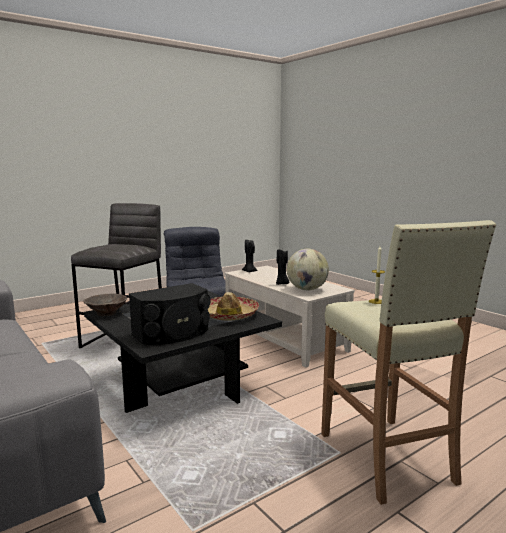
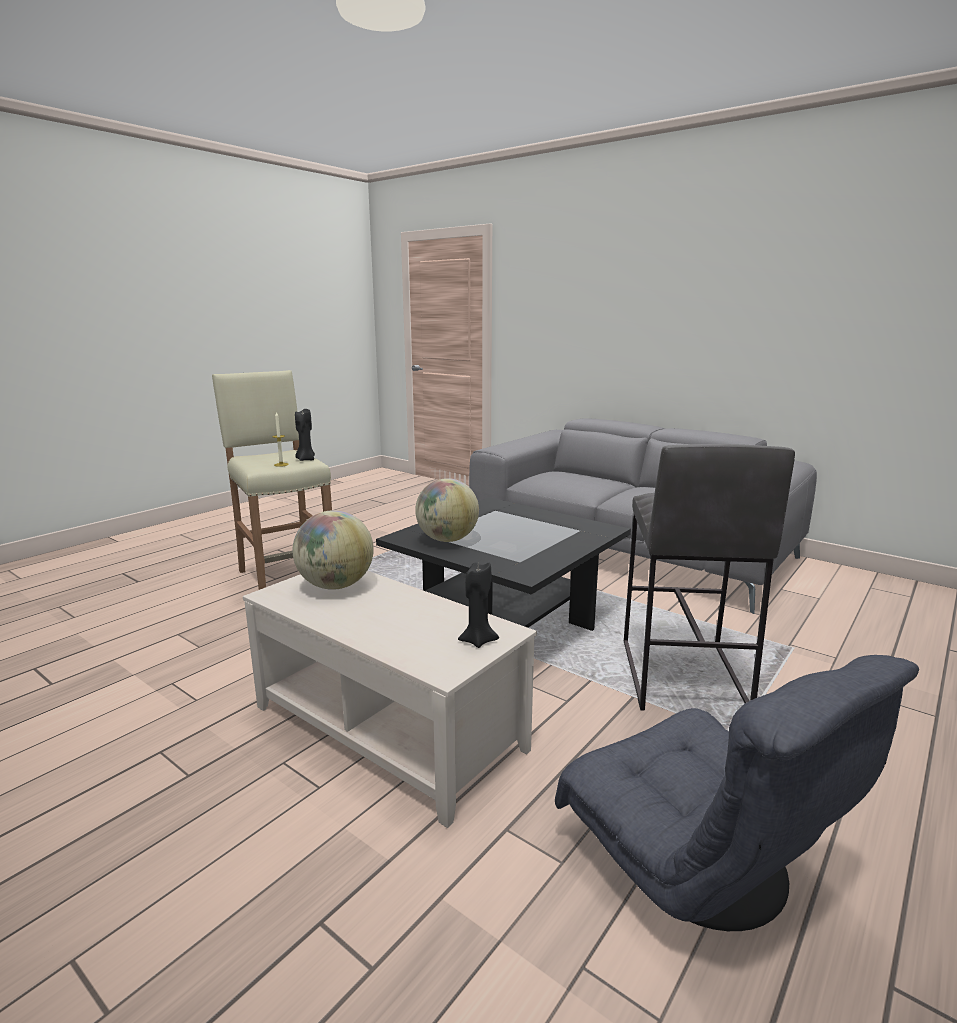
camera: 165 degrees right, 5 degrees up
(106, 313) = (598, 528): brown bowl -> none
(173, 334) = (487, 514): black speaker -> none
(228, 315) = (447, 539): hat -> globe
(282, 284) = (385, 597): black candle -> black candle (305, 459)

